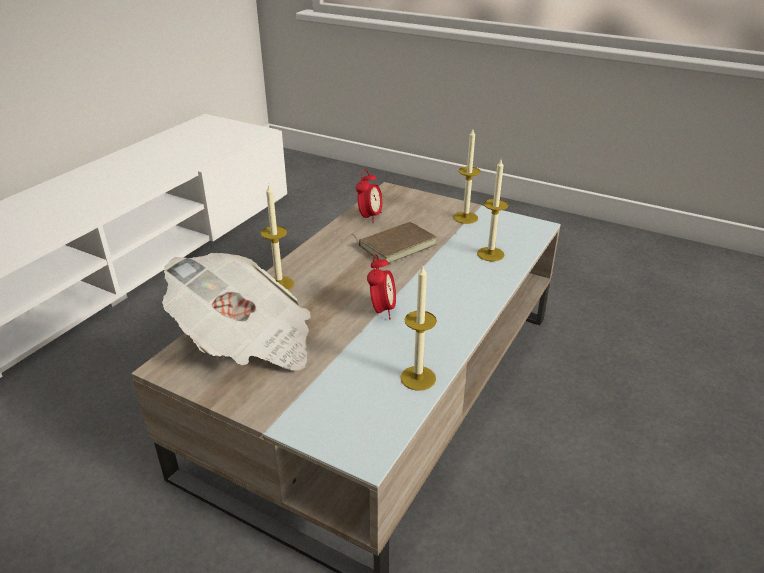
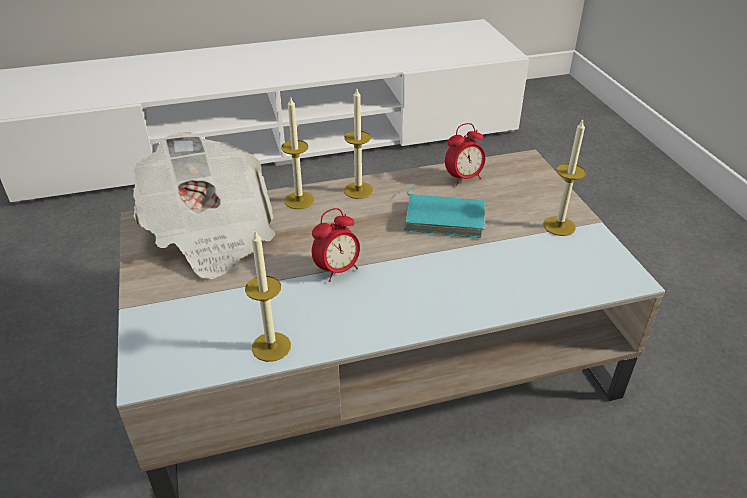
camera: 45 degrees right, 5 degrees up
(396, 245) = (445, 217): brown book -> turquoise book
(490, 254) = (522, 277): candle -> candle (358, 190)

